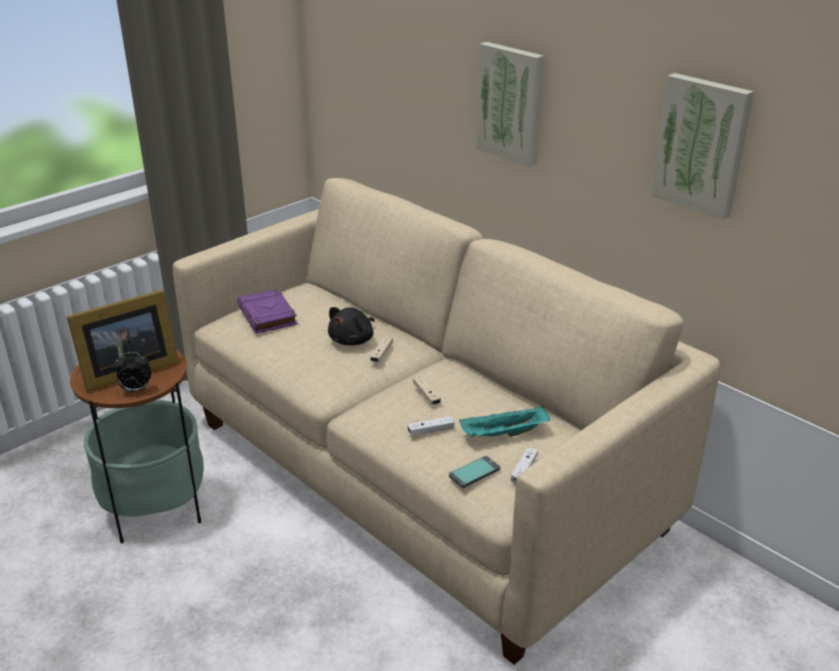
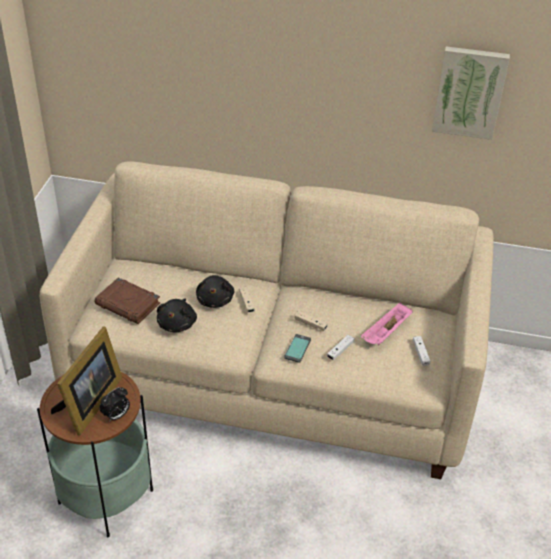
camera: 35 degrees left, 10 degrees up
(268, 316) = (128, 304): purple book -> brown book
(293, 346) = (177, 324): none -> black plush toy
(474, 472) = (395, 369): phone -> phone (297, 349)
(503, 434) = (386, 333): turquoise tray -> pink tray
(512, 103) = (292, 78): picture -> none

